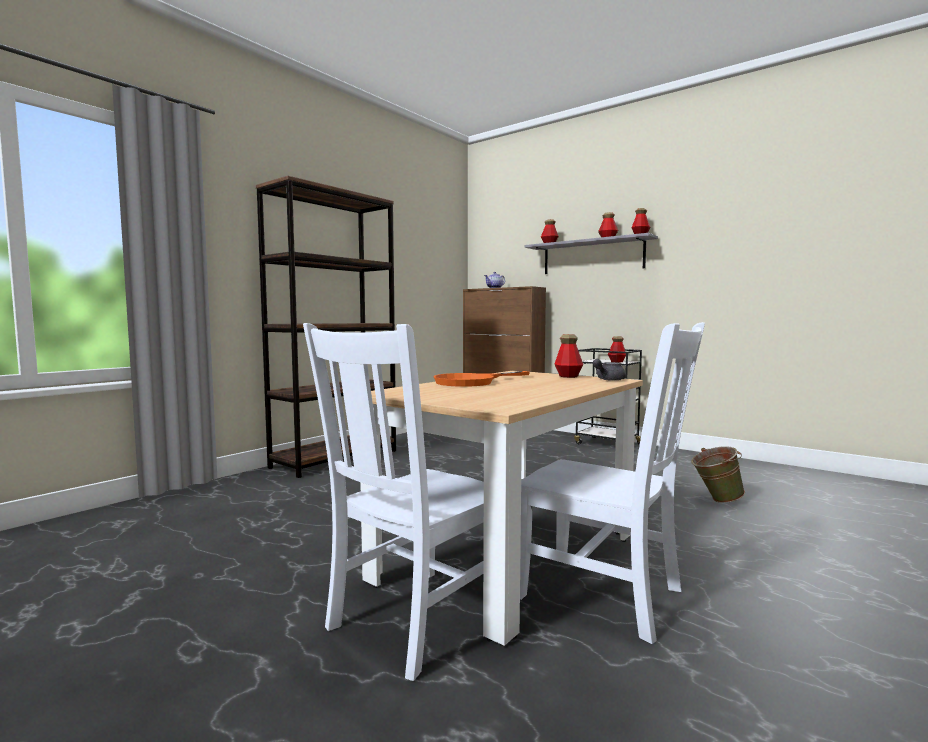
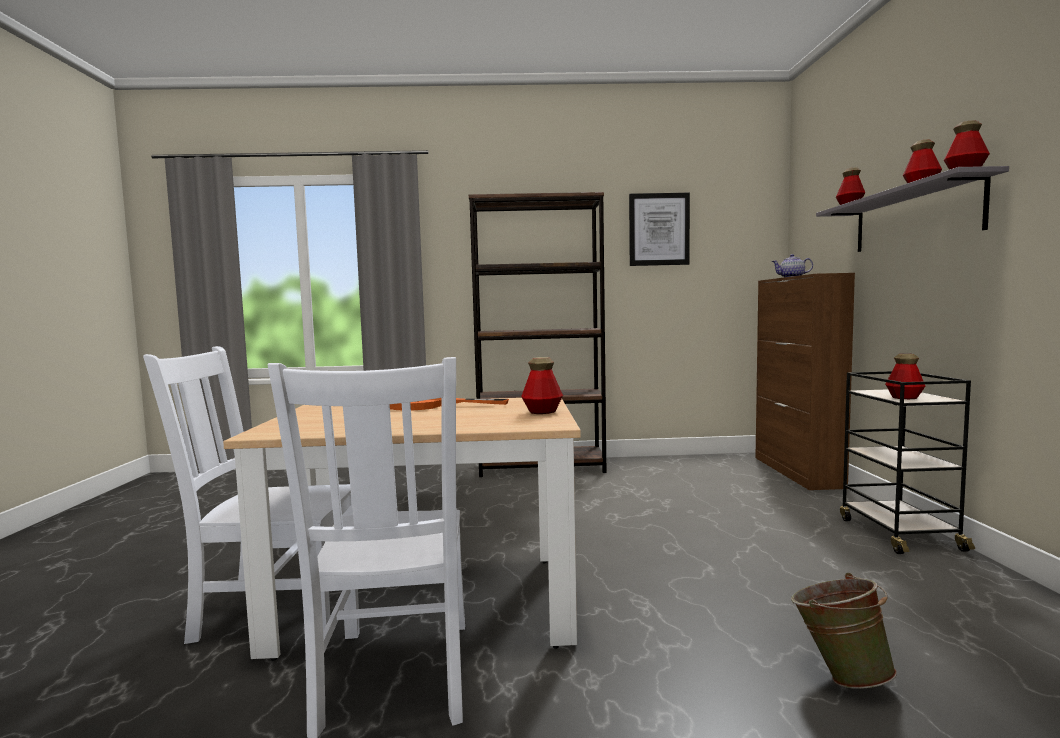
camera: 50 degrees right, 0 degrees up
(400, 240) = (659, 229): none -> picture
(607, 379) = (541, 422): grey teapot -> none

